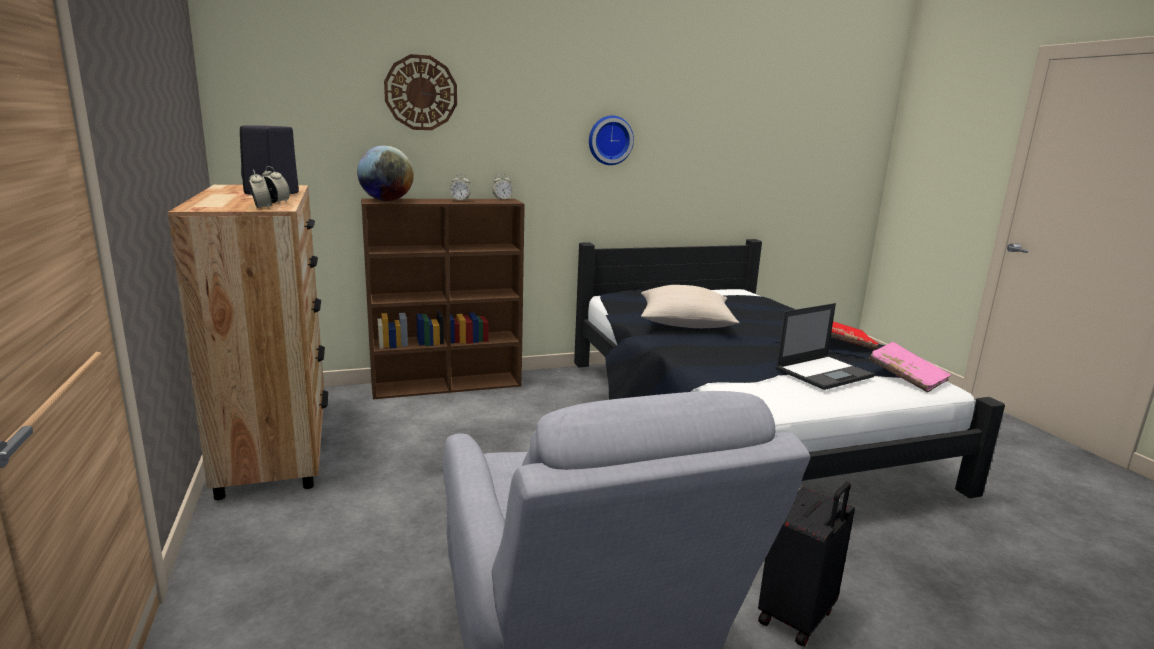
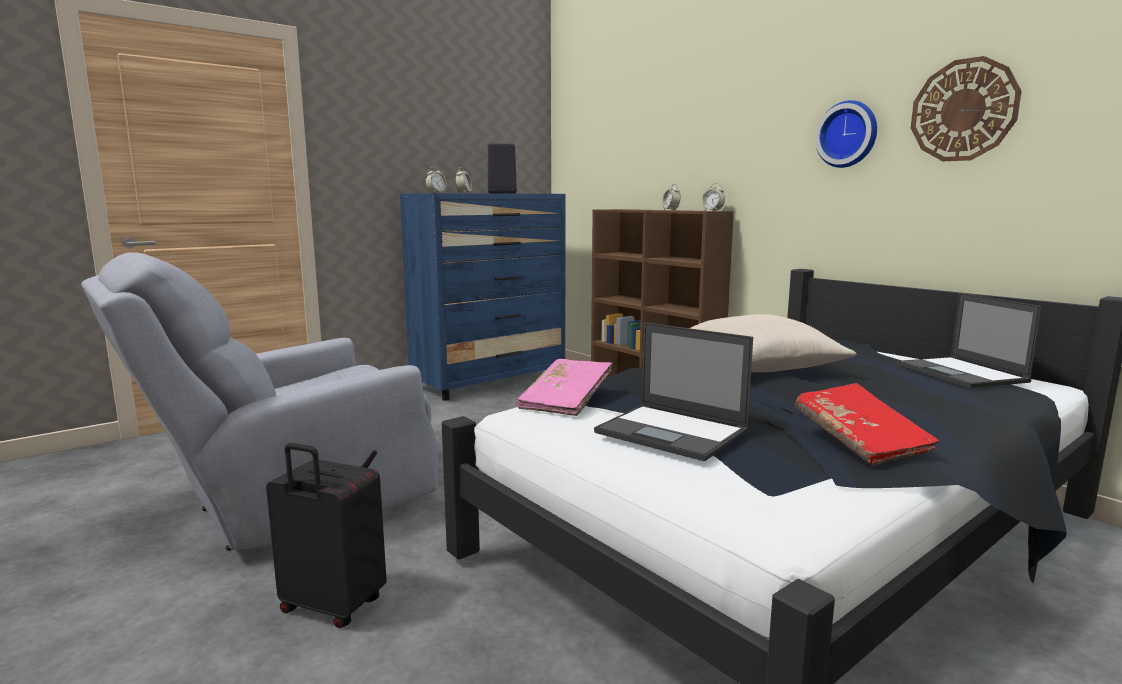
camera: 70 degrees right, 5 degrees down
(276, 446) = (490, 381): brown dresser -> blue dresser
(386, 200) = (620, 209): globe -> none
(421, 93) = (665, 109): wall clock -> wall clock (963, 110)
(725, 295) = (962, 373): none -> laptop
(906, 378) = (767, 494): pink book -> pink book (566, 402)

